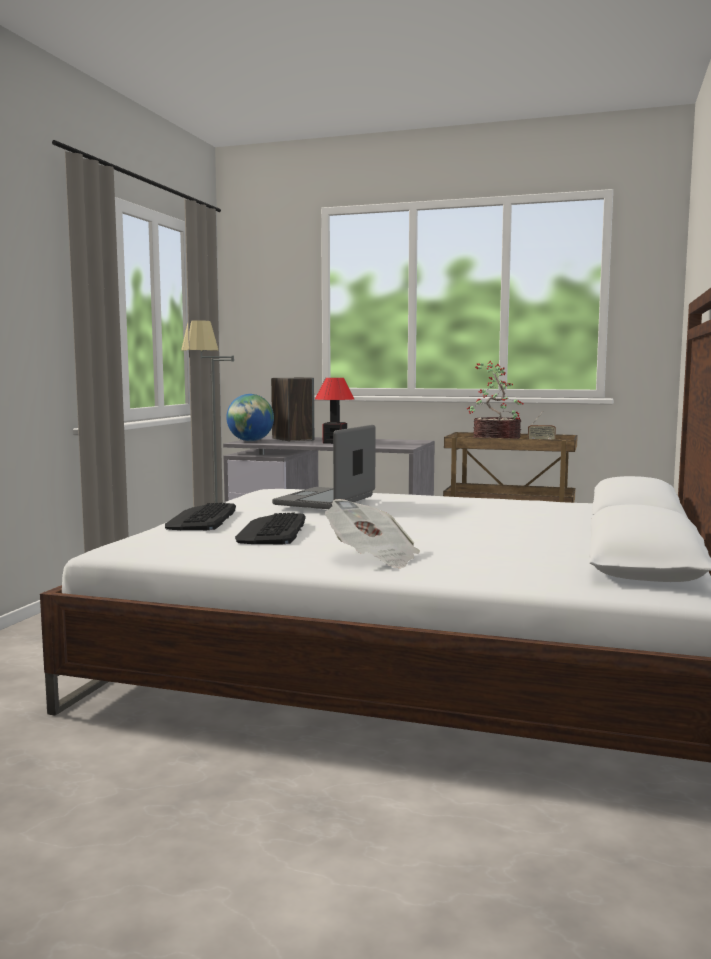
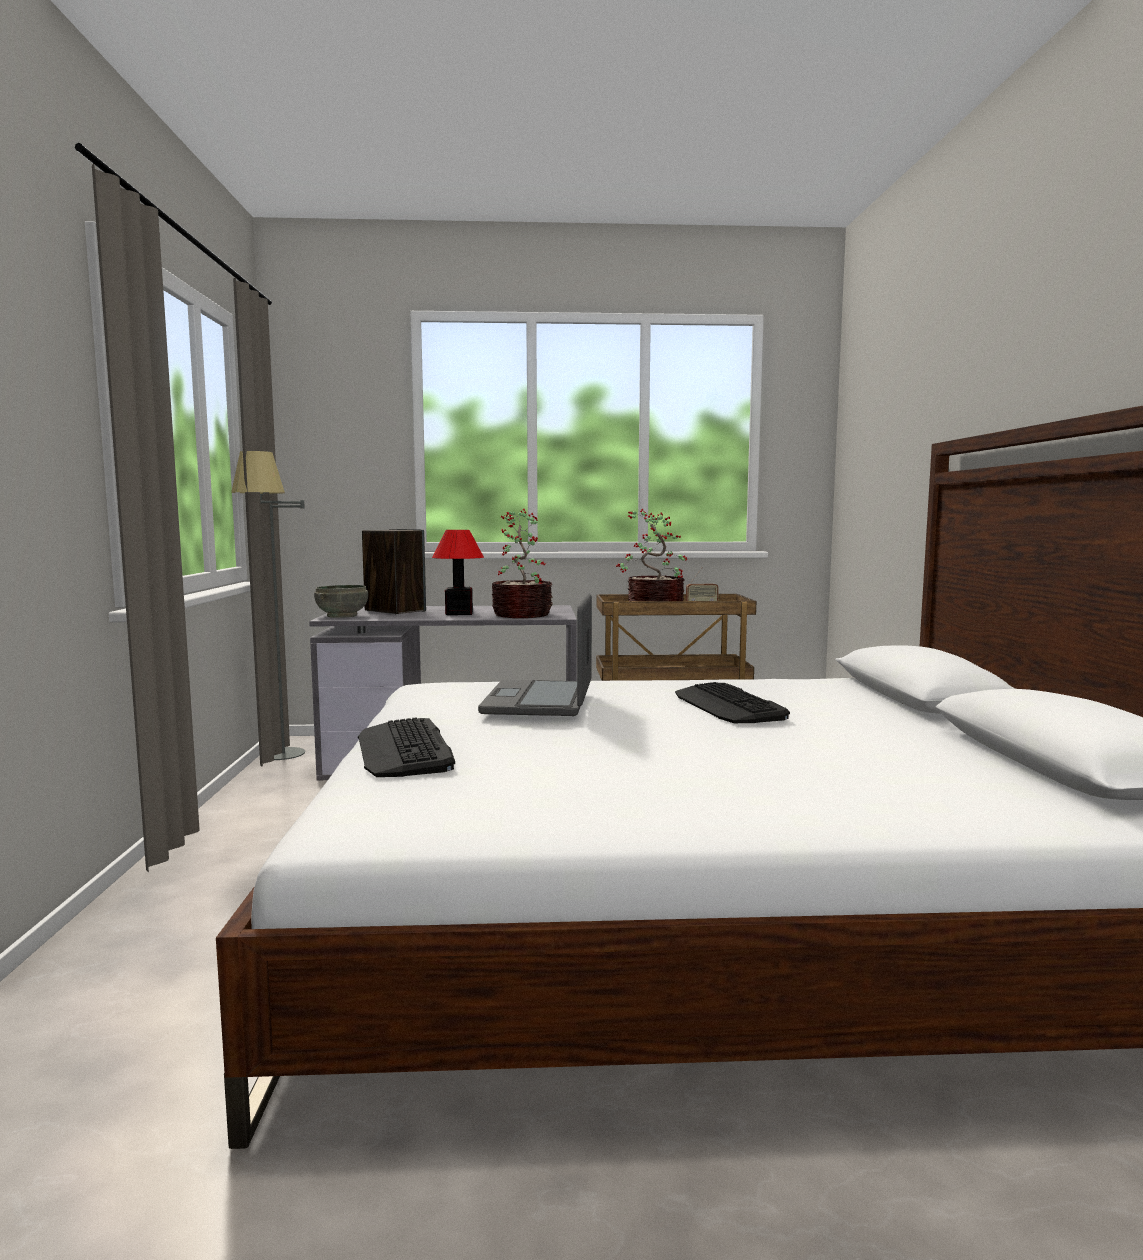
camera: 20 degrees left, 0 degrees up
(250, 441) = (342, 616): globe -> grey bowl
(272, 531) = (545, 764): keyboard -> keyboard (728, 705)
(373, 558) = (764, 802): newspaper -> none
(378, 445) = (521, 614): none -> potted plant

